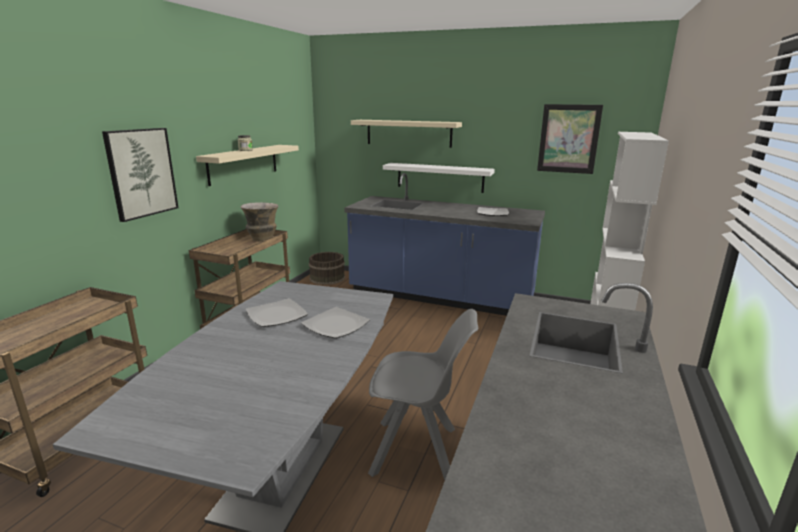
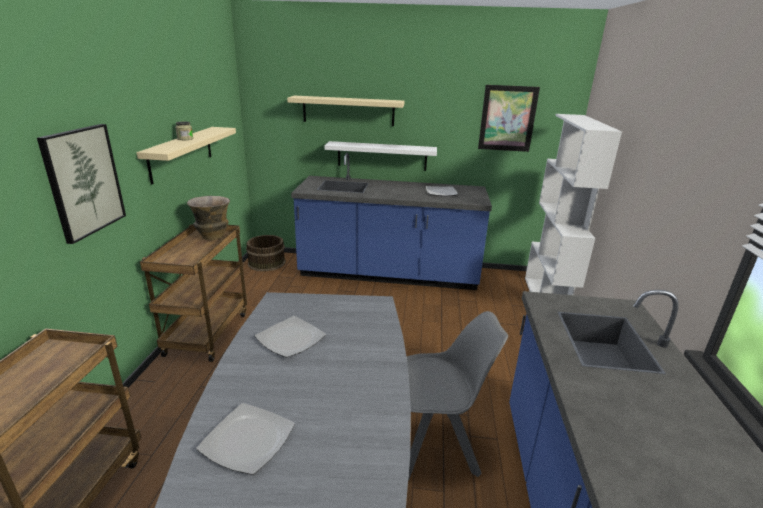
camera: 15 degrees left, 5 degrees up
(335, 325) = (359, 344): plate -> plate (246, 440)

